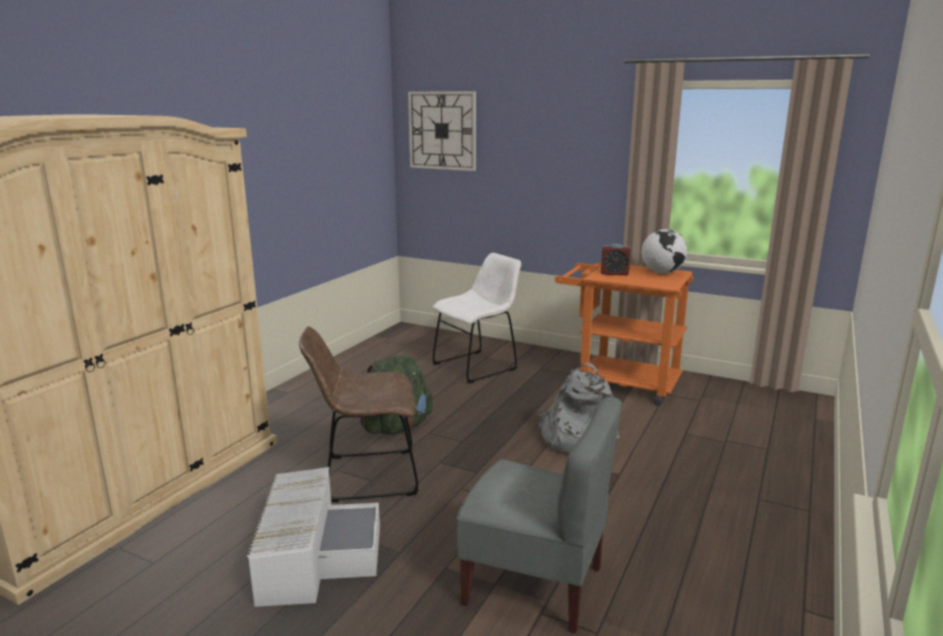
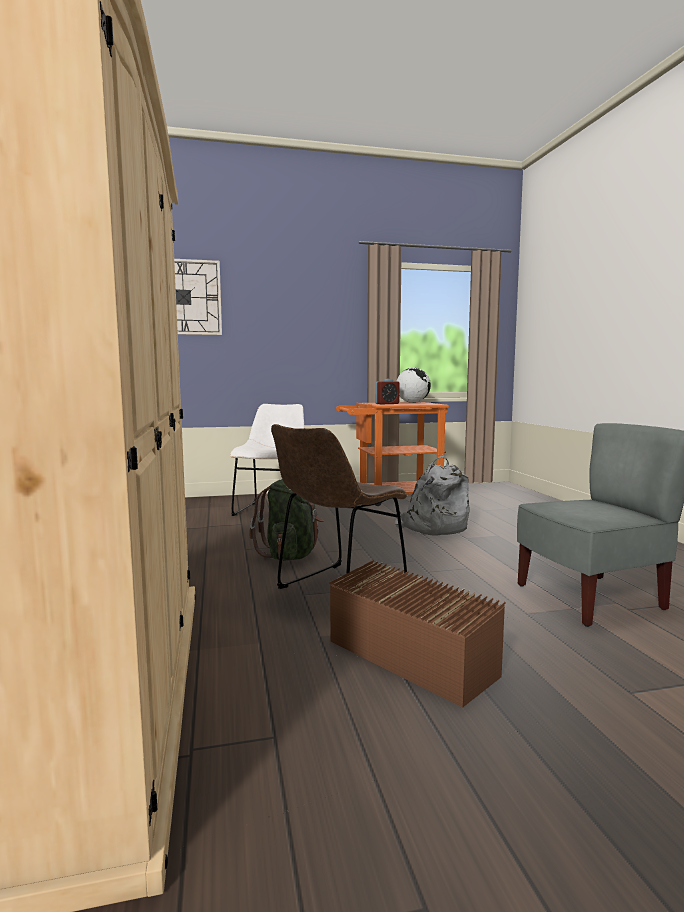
camera: 40 degrees left, 10 degrees down
(314, 553) = (420, 649): white storage box -> brown storage box

